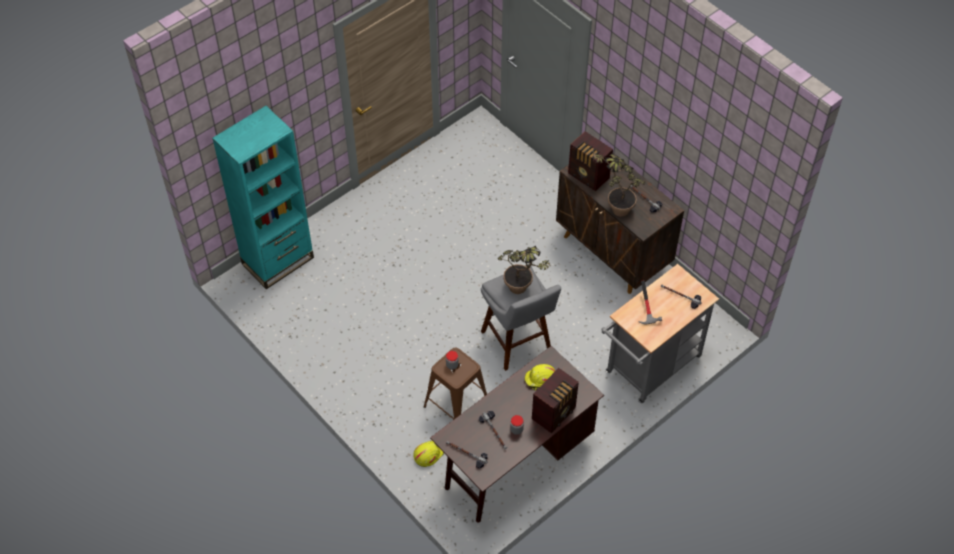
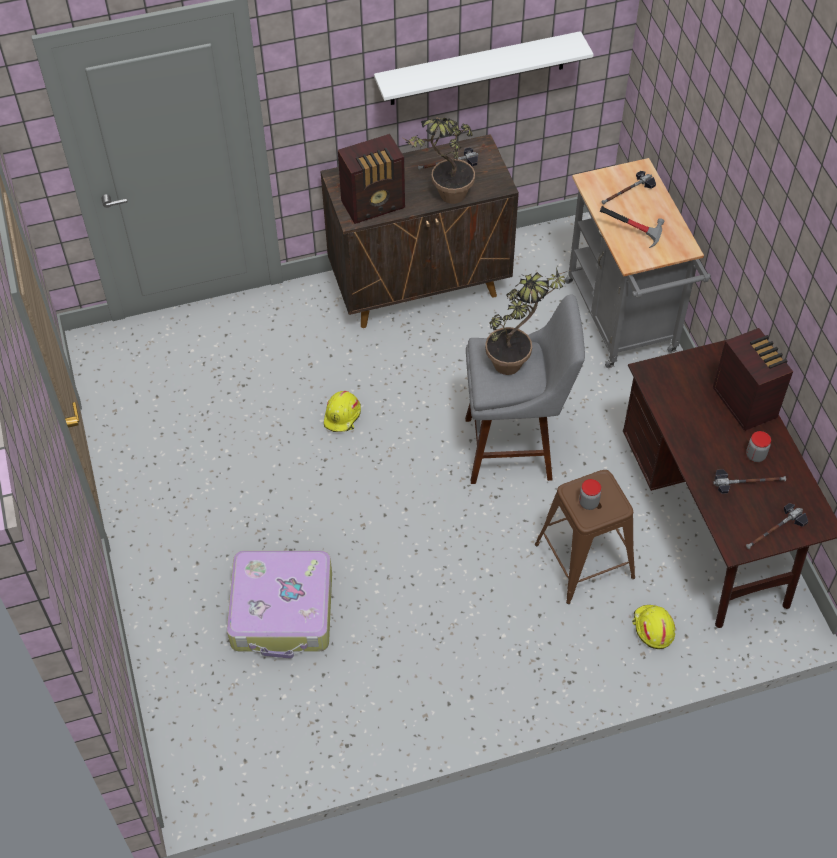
camera: 65 degrees left, 0 degrees up
(278, 261) = (186, 711): turquoise bookcase -> none
(354, 277) = (283, 611): none -> suitcase
(540, 380) = (681, 396): yellow hard hat -> yellow hard hat (343, 416)
(687, 167) = (478, 69): none -> white shelf

